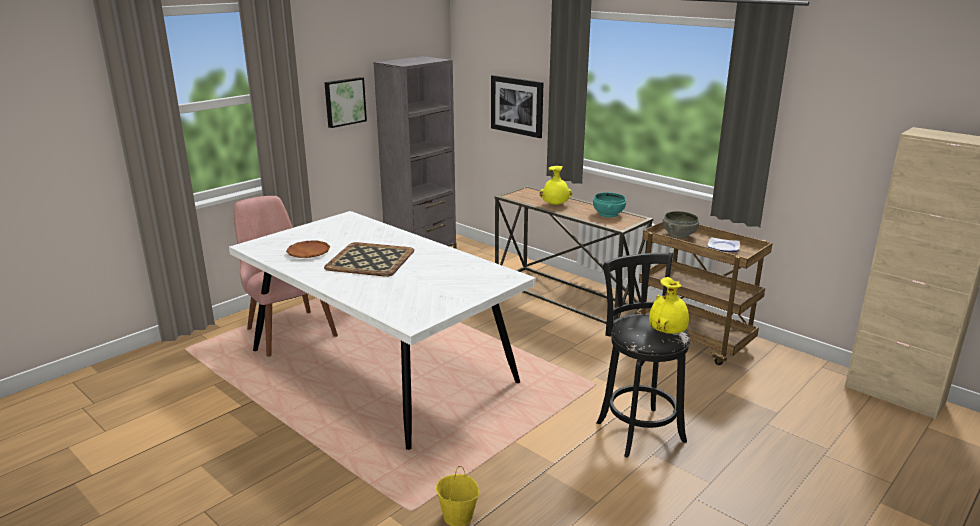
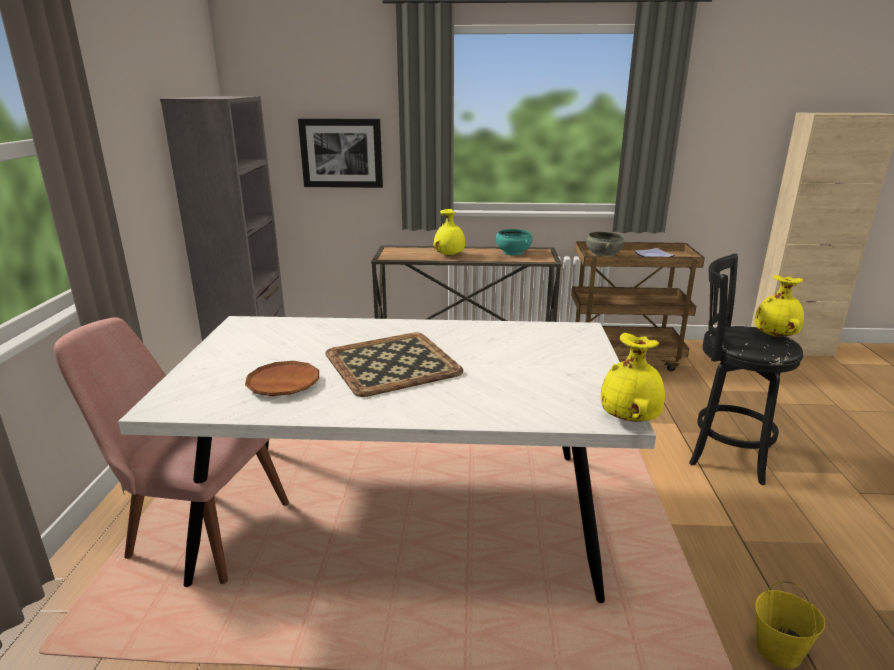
camera: 40 degrees left, 0 degrees up
(344, 102) = (138, 159): picture -> none
(416, 325) = (630, 418): none -> yellow vase

